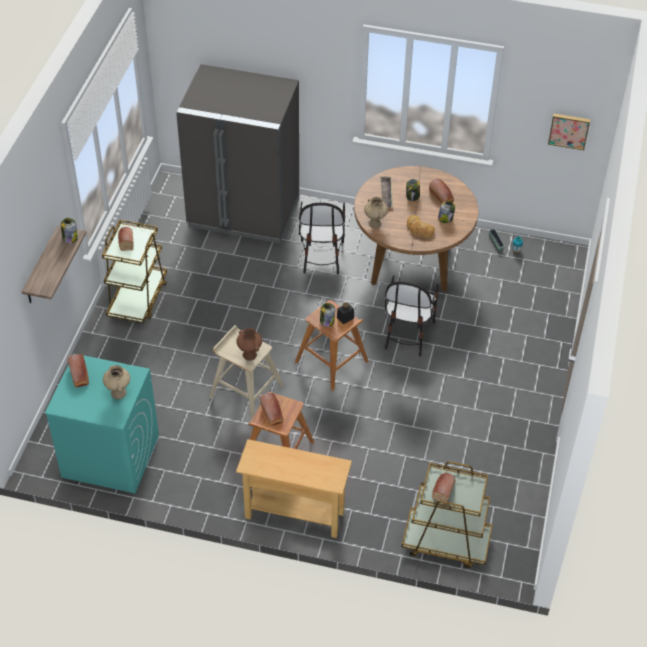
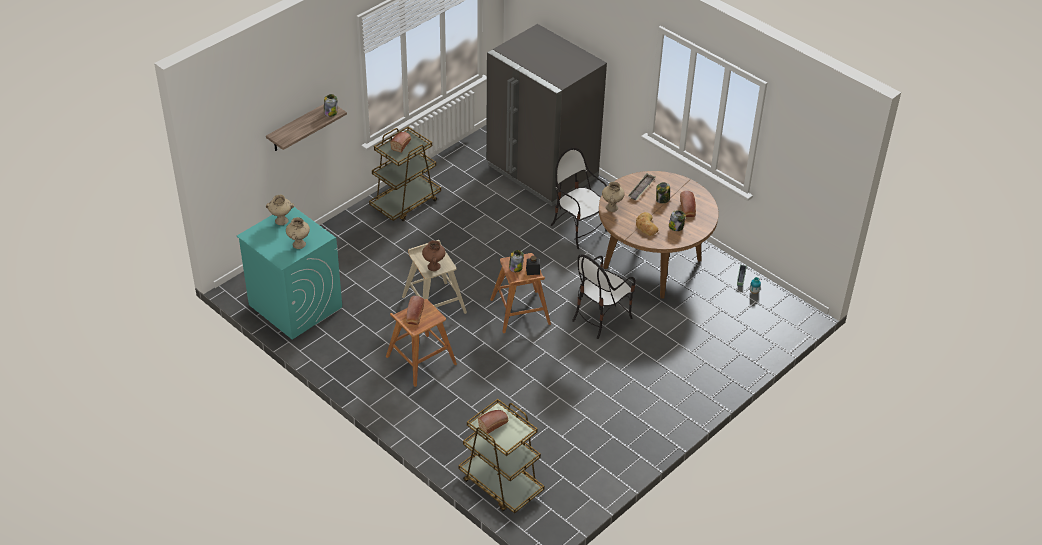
camera: 30 degrees right, 5 degrees down
(79, 376) = (281, 221): bread -> beige vase
(294, 514) = (398, 409): beige console table -> none
(321, 256) = (578, 229): chair -> chair turned 105 degrees clockwise
(569, 130) = (814, 185): picture -> none

